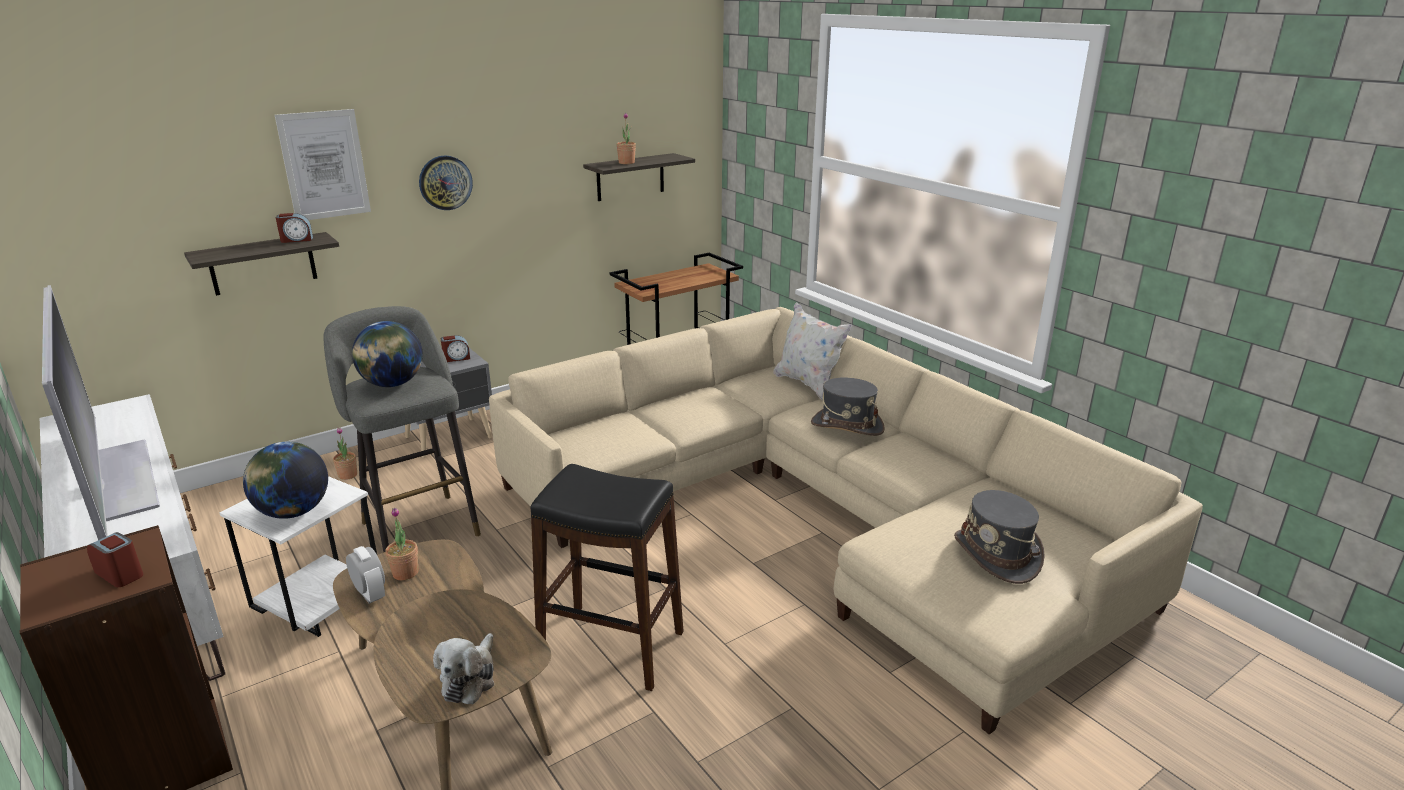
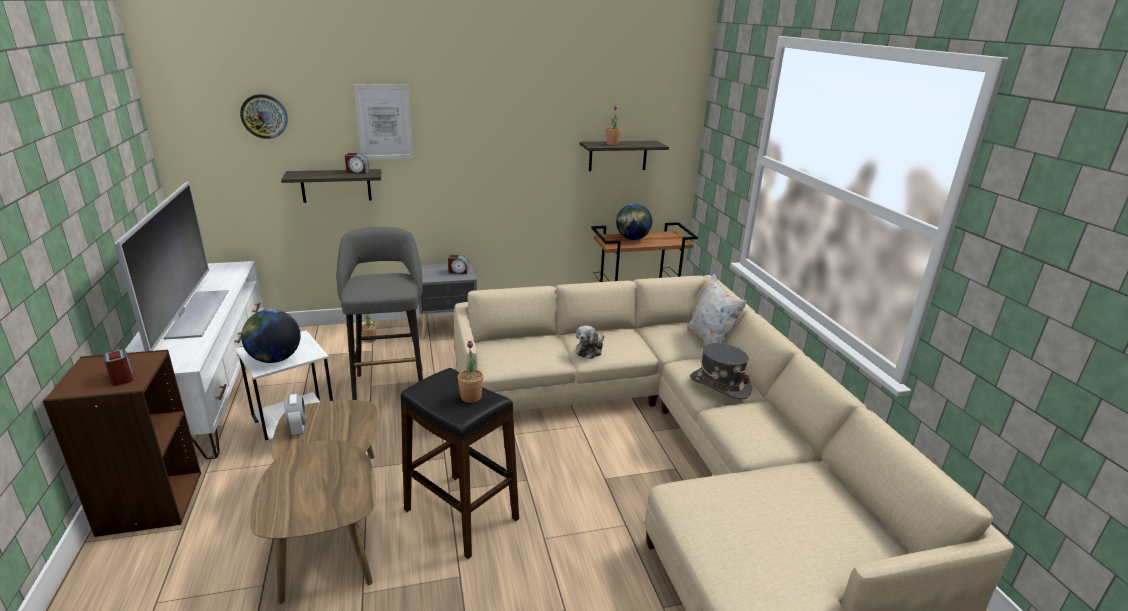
camera: 20 degrees right, 0 degrees up
(392, 384) = (376, 282): globe -> globe (632, 239)
(405, 573) = (329, 420): potted plant -> potted plant (471, 397)
(445, 182) = (470, 144): wall clock -> wall clock (264, 116)
(470, 678) = (307, 511): plush toy -> plush toy (590, 350)
(997, 555) = (781, 535): grey hat -> none

